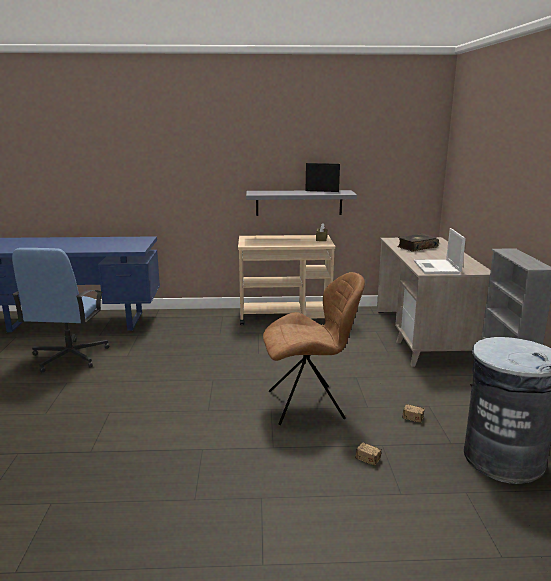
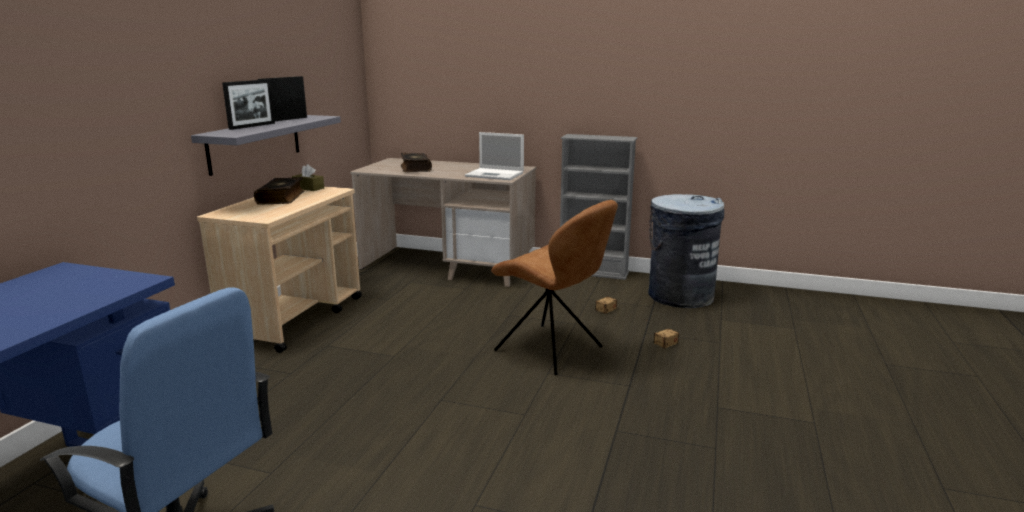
camera: 70 degrees left, 0 degrees up
(287, 191) = (252, 126): none -> picture frame
(291, 239) = (282, 198): none -> book
(308, 404) = (551, 350): brown chair -> brown chair turned 120 degrees clockwise

